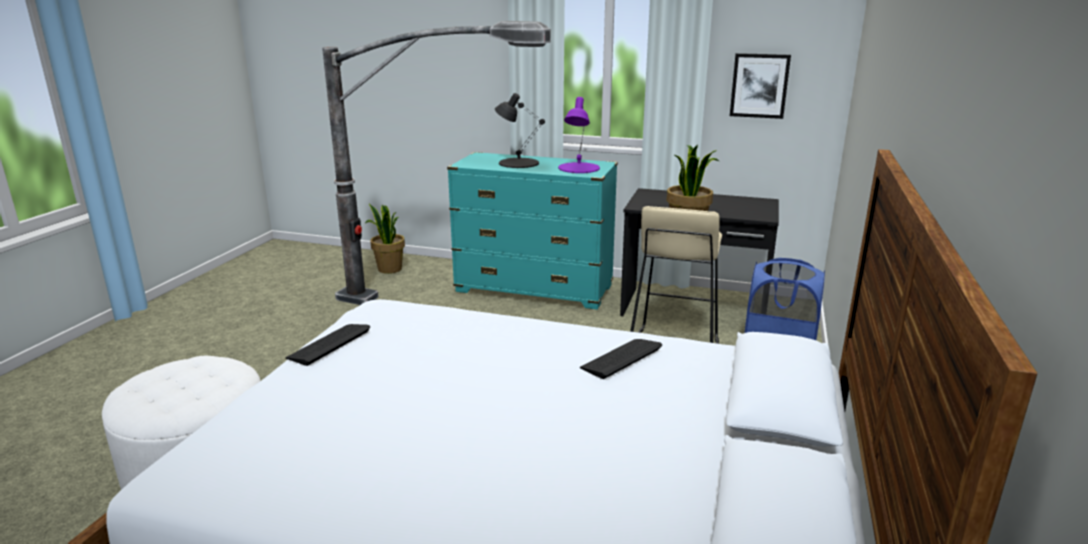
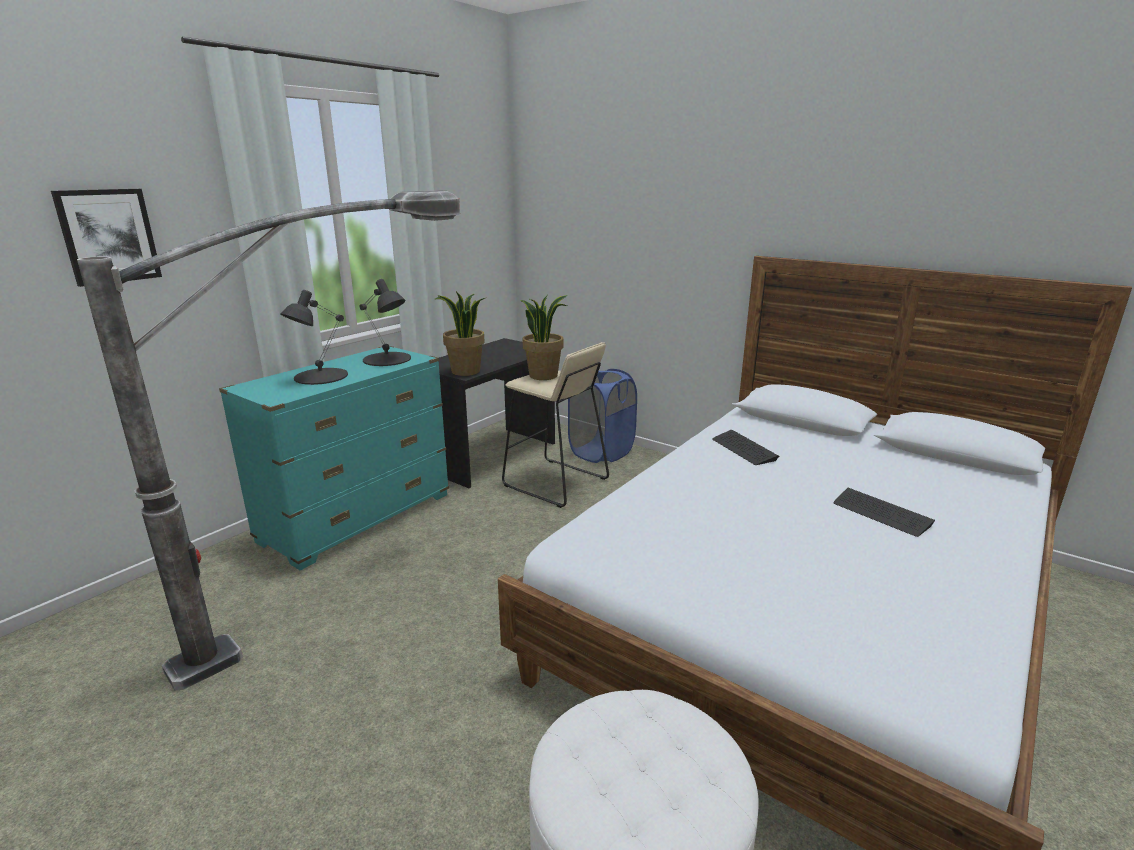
camera: 70 degrees left, 0 degrees up
(329, 344) = (672, 579): keyboard -> keyboard (881, 513)
(389, 269) = (137, 619): potted plant -> potted plant (465, 371)
(578, 168) = (387, 359): purple table lamp -> black table lamp
(759, 85) = (464, 245): picture -> picture (108, 236)

